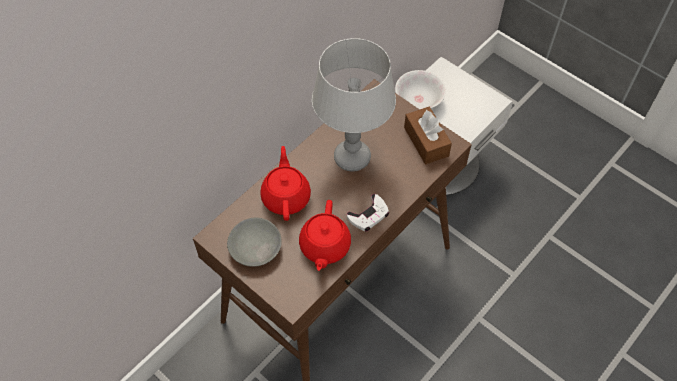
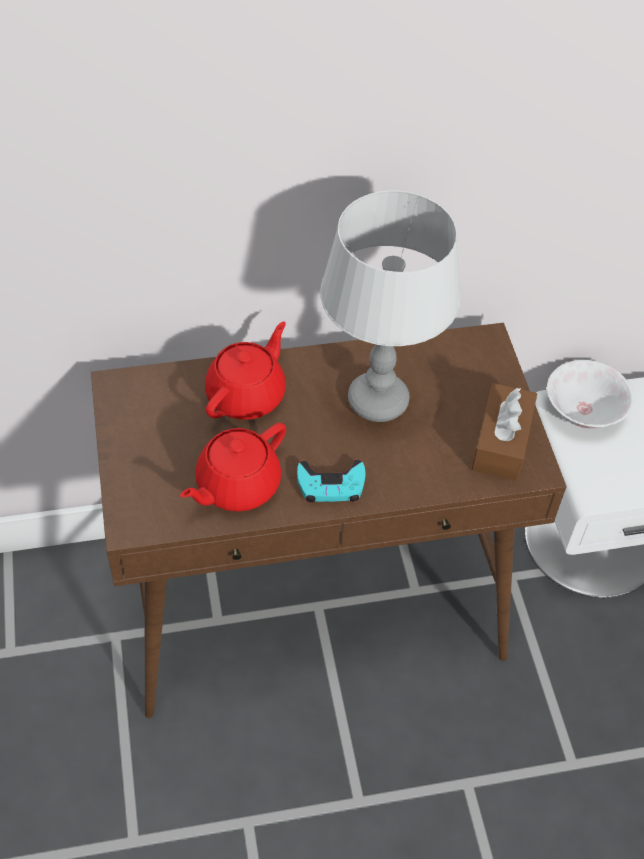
camera: 35 degrees right, 5 degrees down
(255, 248) = (151, 431): grey bowl -> none
(369, 215) = (331, 485): white game controller -> turquoise game controller

